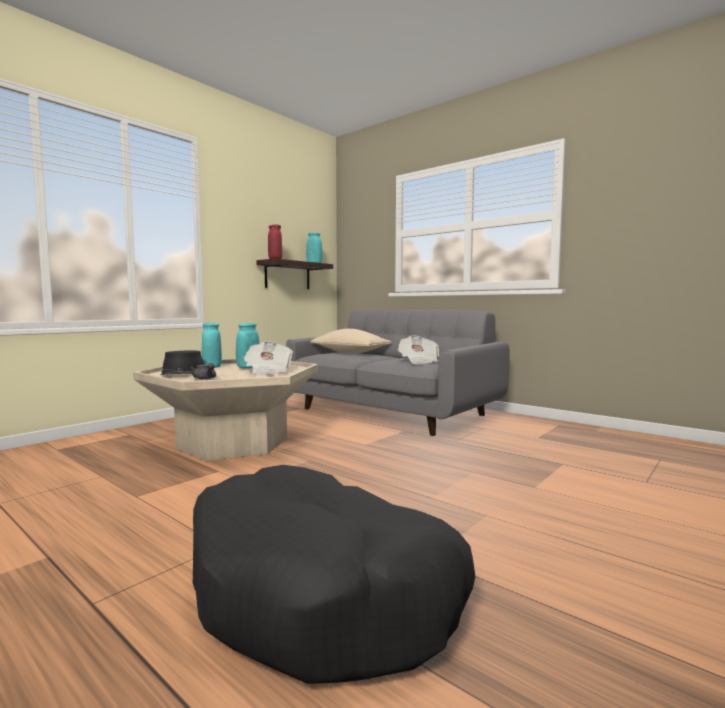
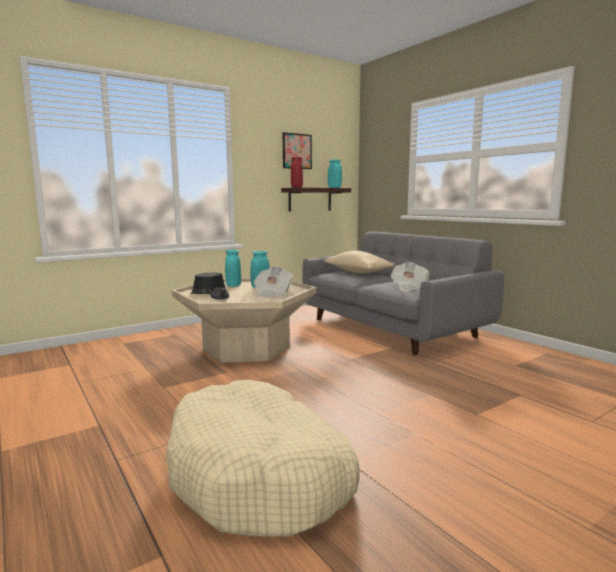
camera: 15 degrees right, 5 degrees up
(273, 220) = (297, 151): none -> picture
(323, 591) = (260, 475): black dog bed -> beige dog bed

